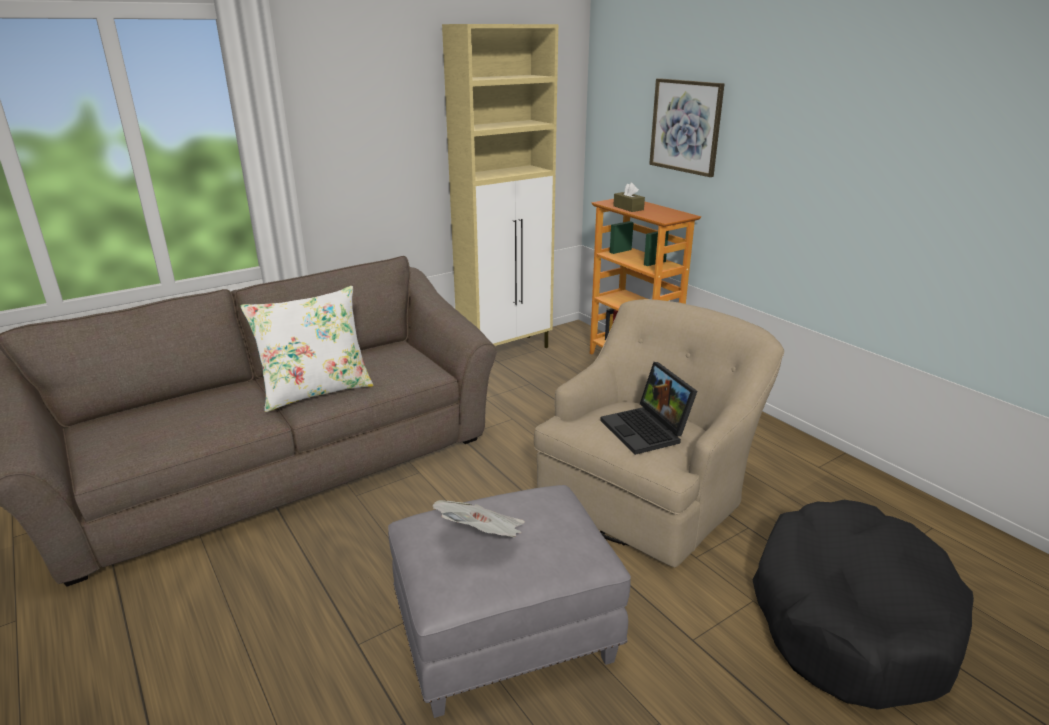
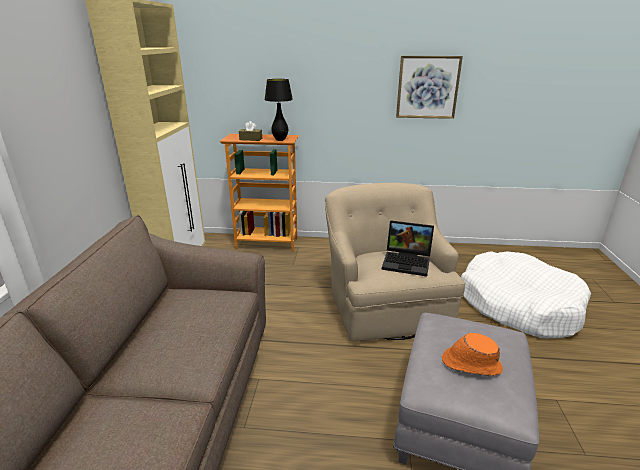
camera: 50 degrees left, 0 degrees up
(316, 391) = (178, 361): white pillow -> none
(483, 537) = (470, 364): newspaper -> orange hat
(658, 216) = (280, 140): none -> black table lamp
(686, 126) = (273, 78): picture -> picture (427, 87)
(849, 617) = (518, 305): black dog bed -> white dog bed

